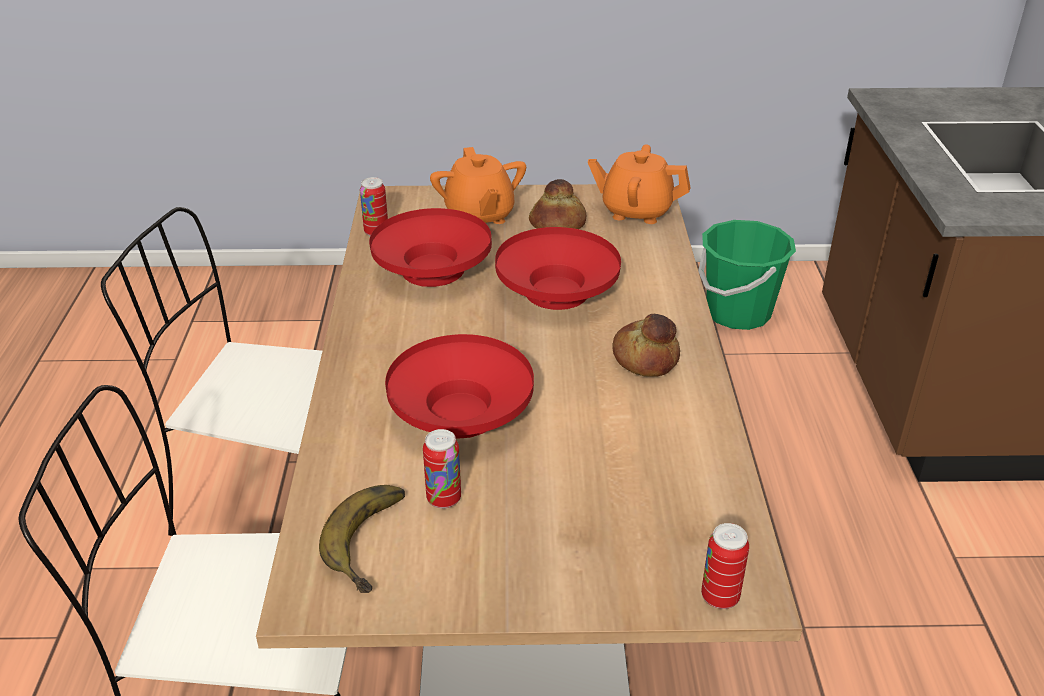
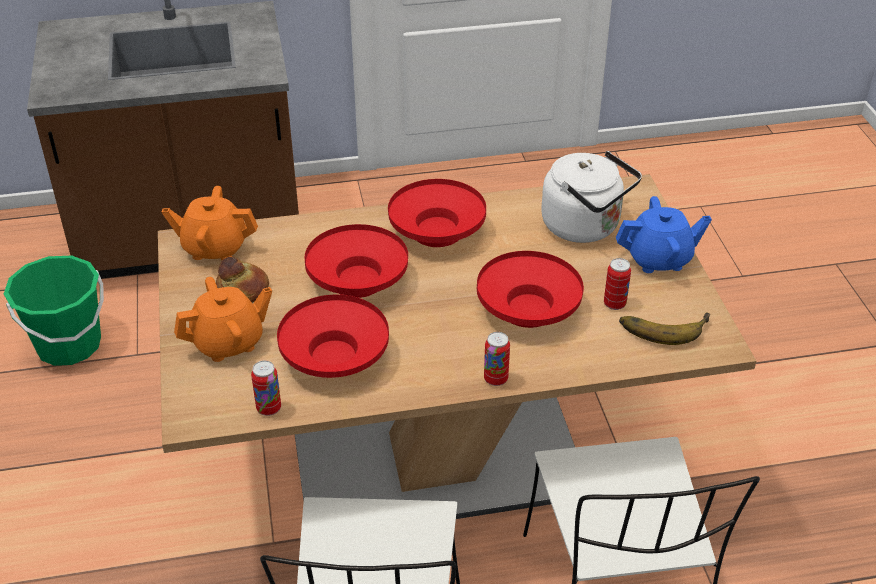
camera: 100 degrees left, 5 degrees up
(537, 576) = (659, 259): none -> blue teapot
(636, 211) = (214, 247): orange teapot -> orange teapot turned 90 degrees clockwise
(638, 504) = (585, 227): none -> white kettle
(646, 358) = (436, 231): bread -> red bowl
(720, 597) = (642, 197): can -> can (495, 379)

